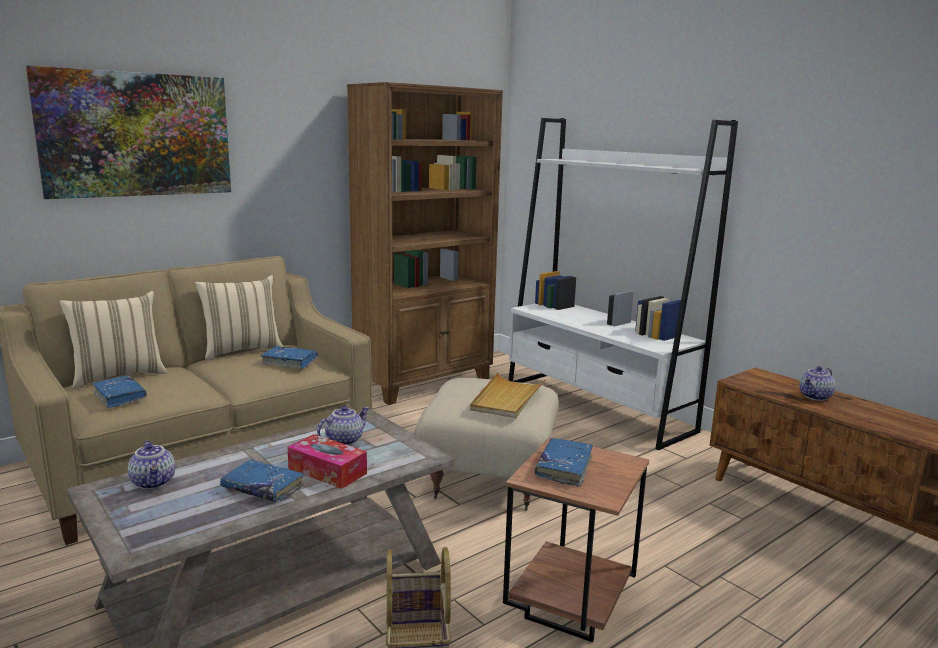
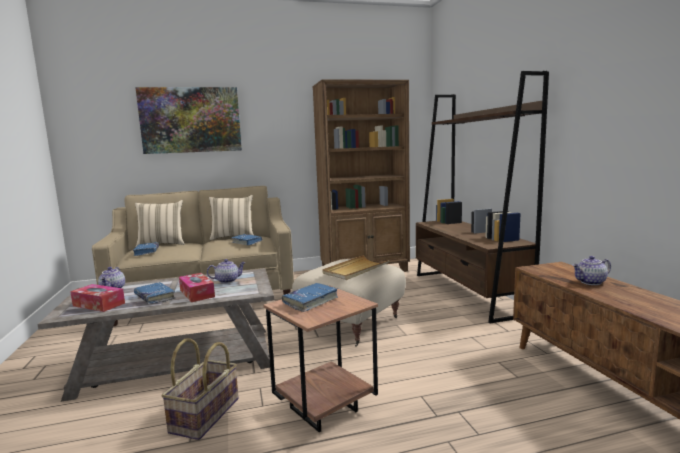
camera: 25 degrees right, 5 degrees down
(176, 517) = (99, 304): none -> tissue box
(597, 407) = (468, 293): white bookcase -> brown bookcase

